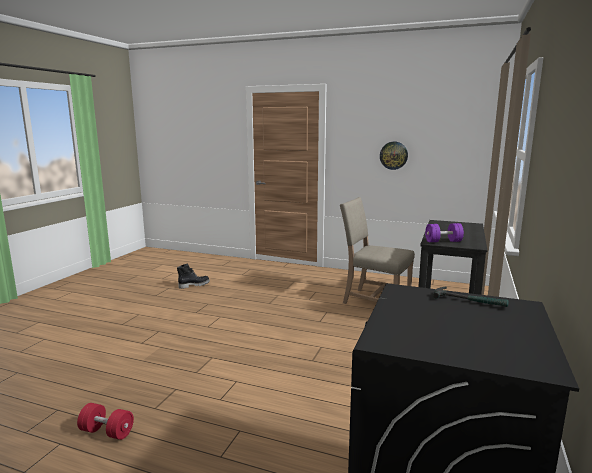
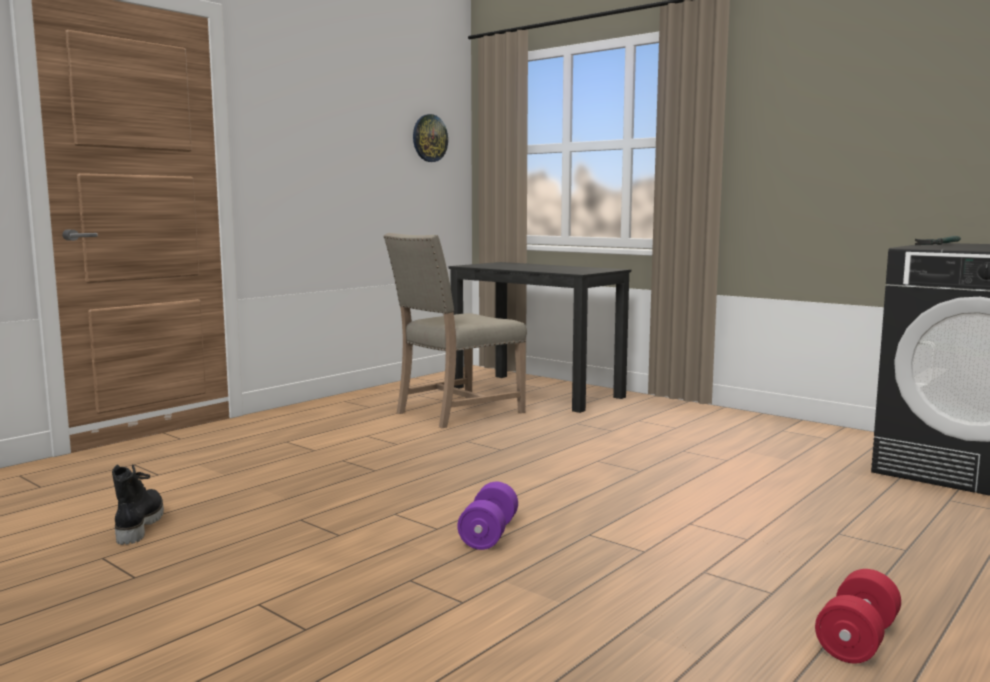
camera: 70 degrees left, 5 degrees down
(393, 155) = (347, 165): wall clock -> wall clock (429, 138)
(443, 241) = (579, 271): purple dumbbell -> purple dumbbell (488, 534)

